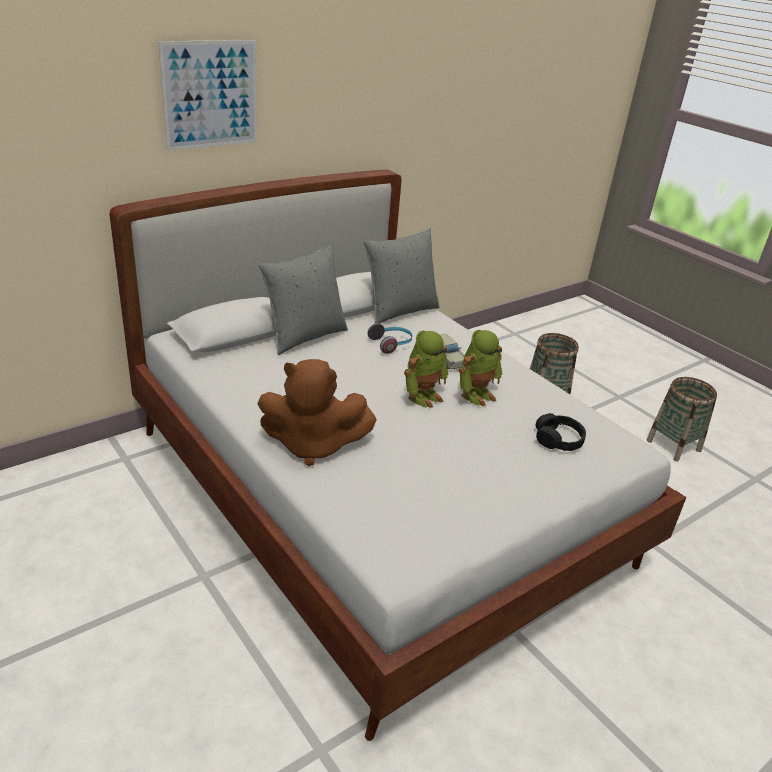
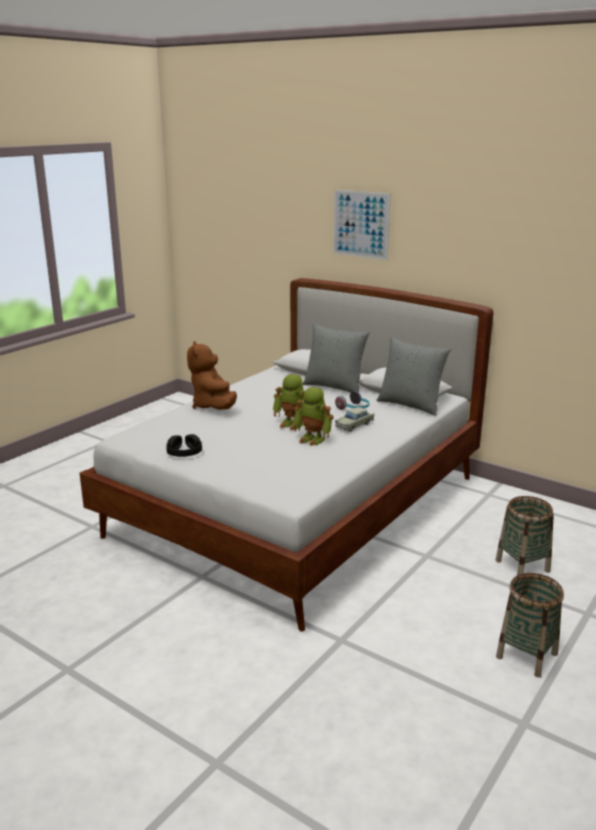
camera: 75 degrees right, 10 degrees down
(558, 440) = (278, 469): black headphones -> black headphones (184, 452)

